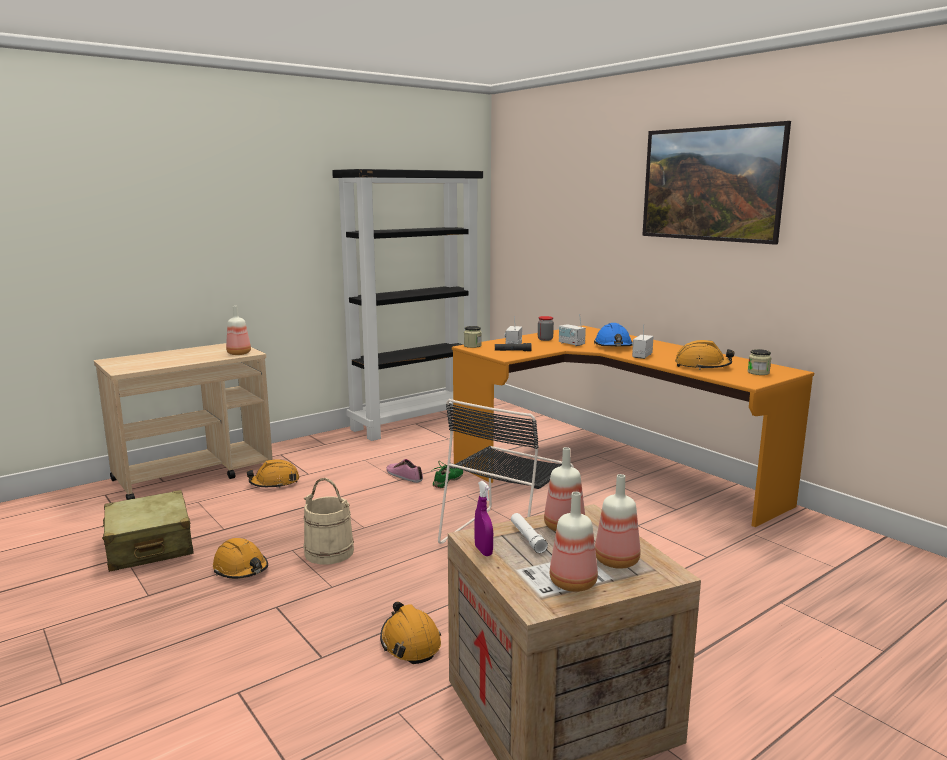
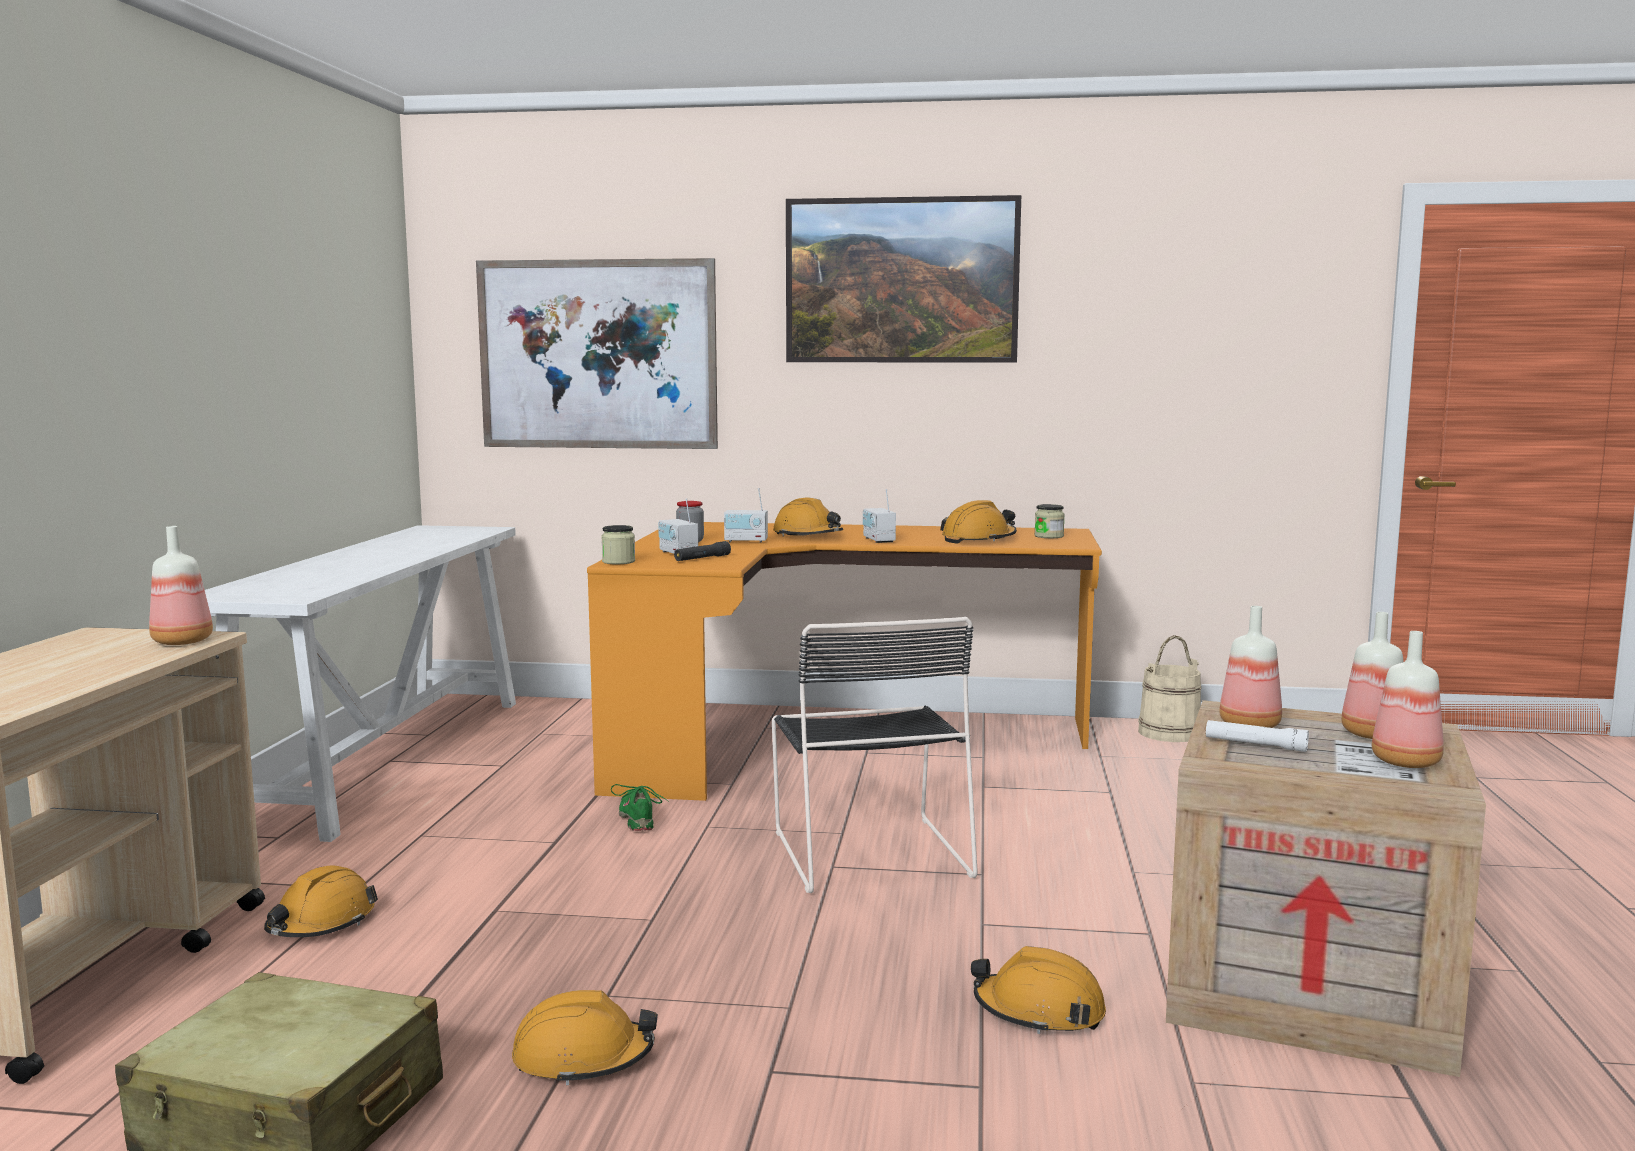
camera: 45 degrees left, 5 degrees down
(329, 552) = (676, 970): beige bucket -> beige bucket (1169, 732)
(404, 476) = (550, 834): shoe -> none
(415, 422) = (385, 758): black bookcase -> white console table
(483, 551) = (1263, 769): purple spray bottle -> none
(558, 225) = (597, 354): none -> picture
(613, 346) = (808, 536): blue hard hat -> orange hard hat

